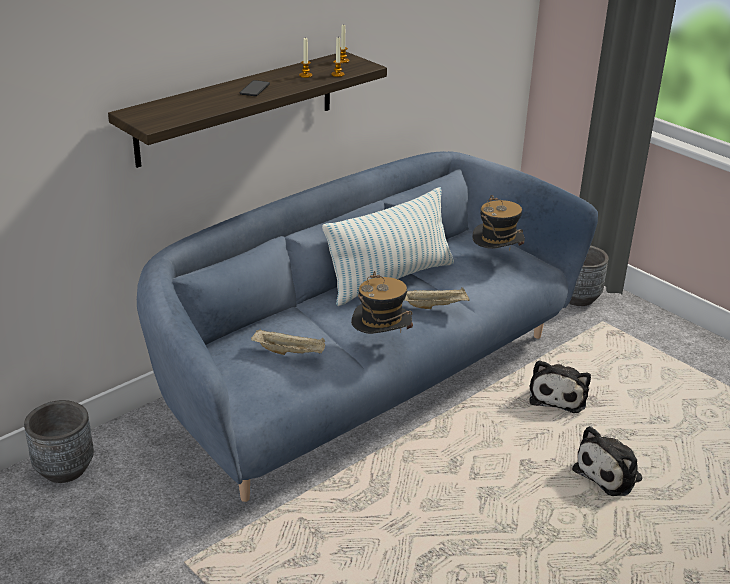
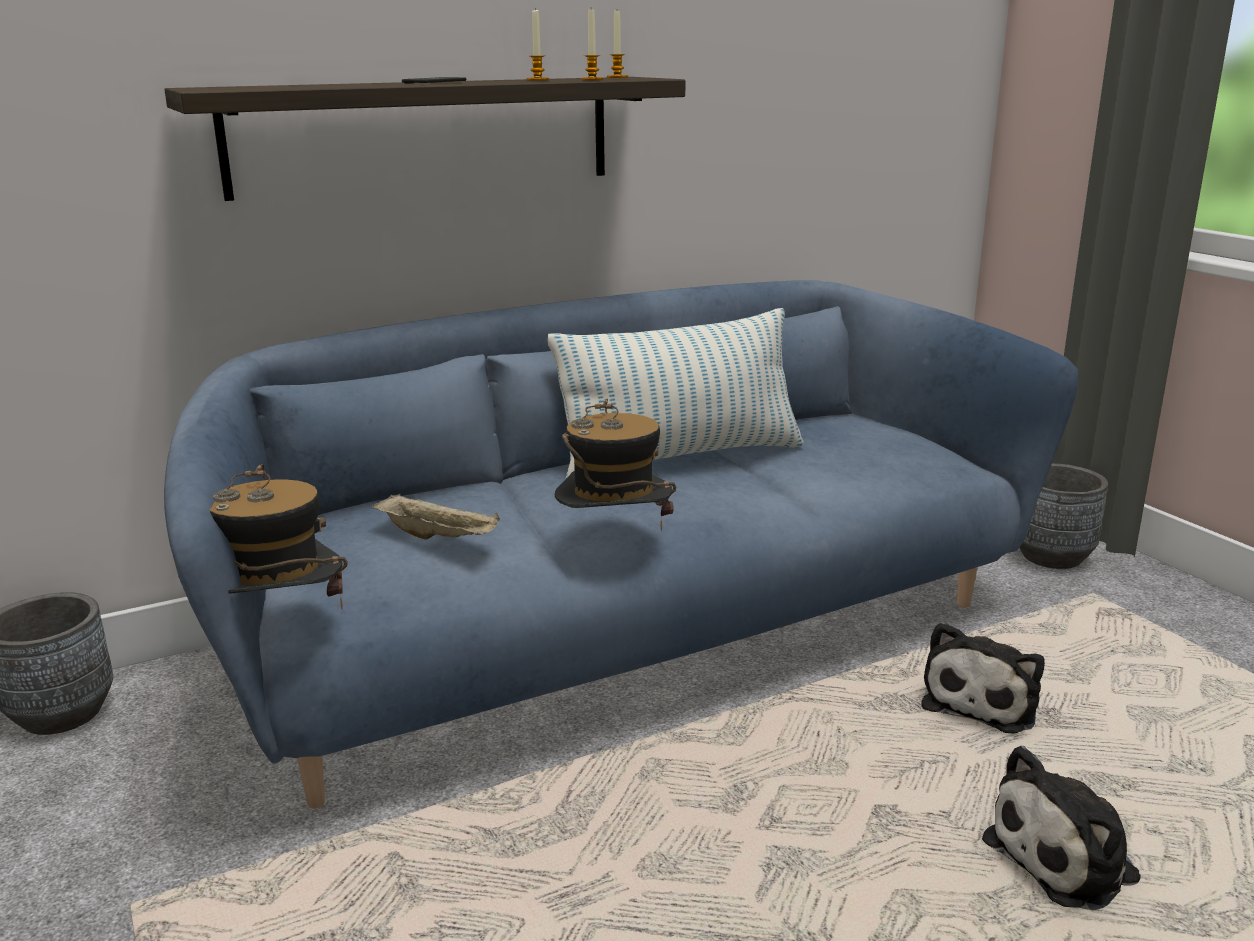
camera: 15 degrees right, 10 degrees down
(434, 306) = (741, 498): beige tray -> none
(496, 261) = (883, 450): hat -> hat (281, 630)

